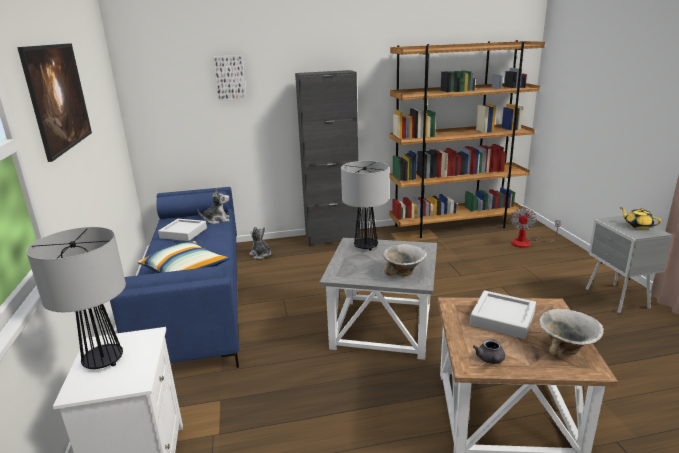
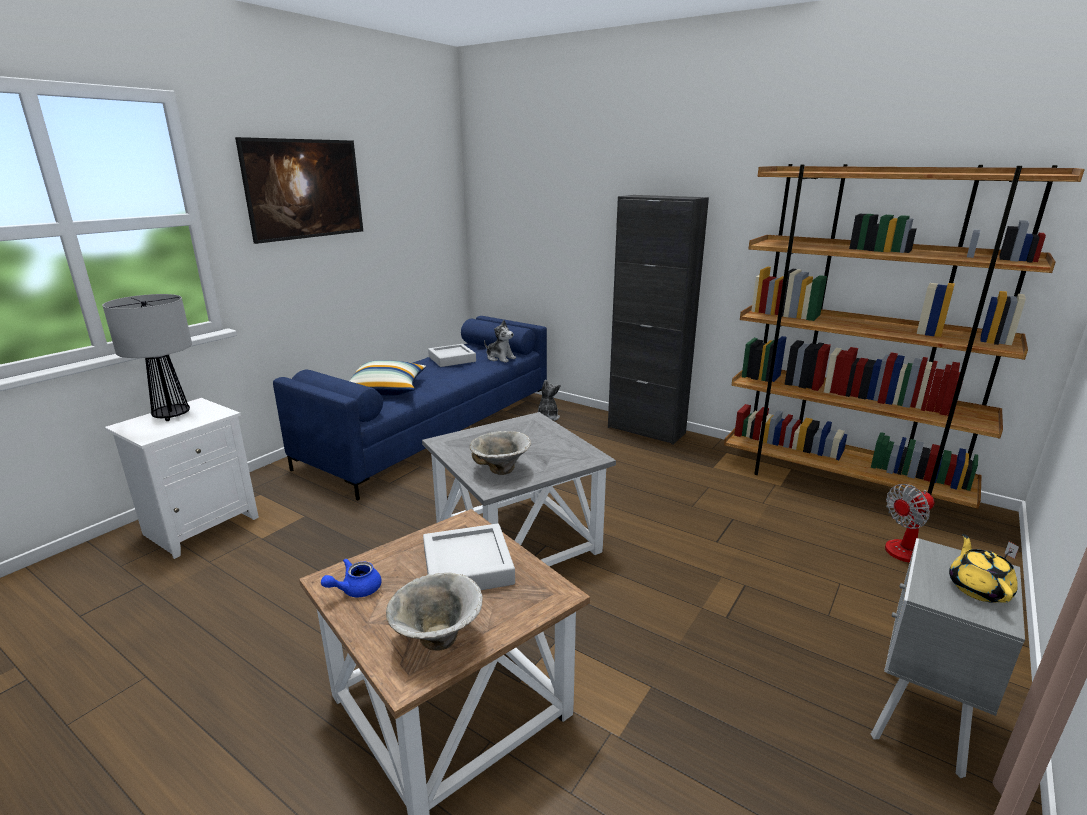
camera: 45 degrees right, 0 degrees up
(230, 78) = (564, 194): picture -> none
(365, 246) = (535, 429): table lamp -> none
(490, 360) = (355, 589): grey teapot -> blue teapot

